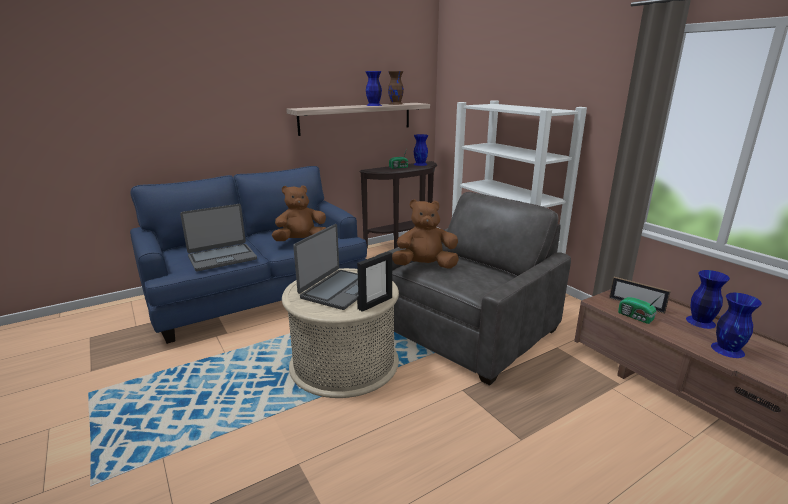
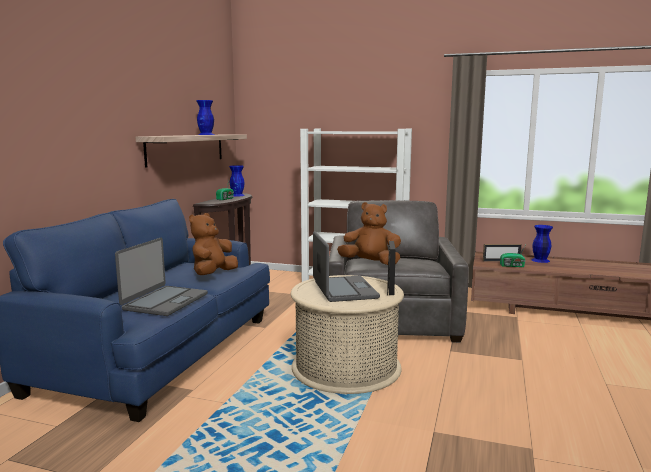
camera: 40 degrees left, 10 degrees down
(396, 104) = (218, 134): brown vase -> none
(425, 266) = (370, 263): brown plush toy -> brown plush toy turned 60 degrees clockwise
(727, 349) = (571, 267): blue vase -> none

